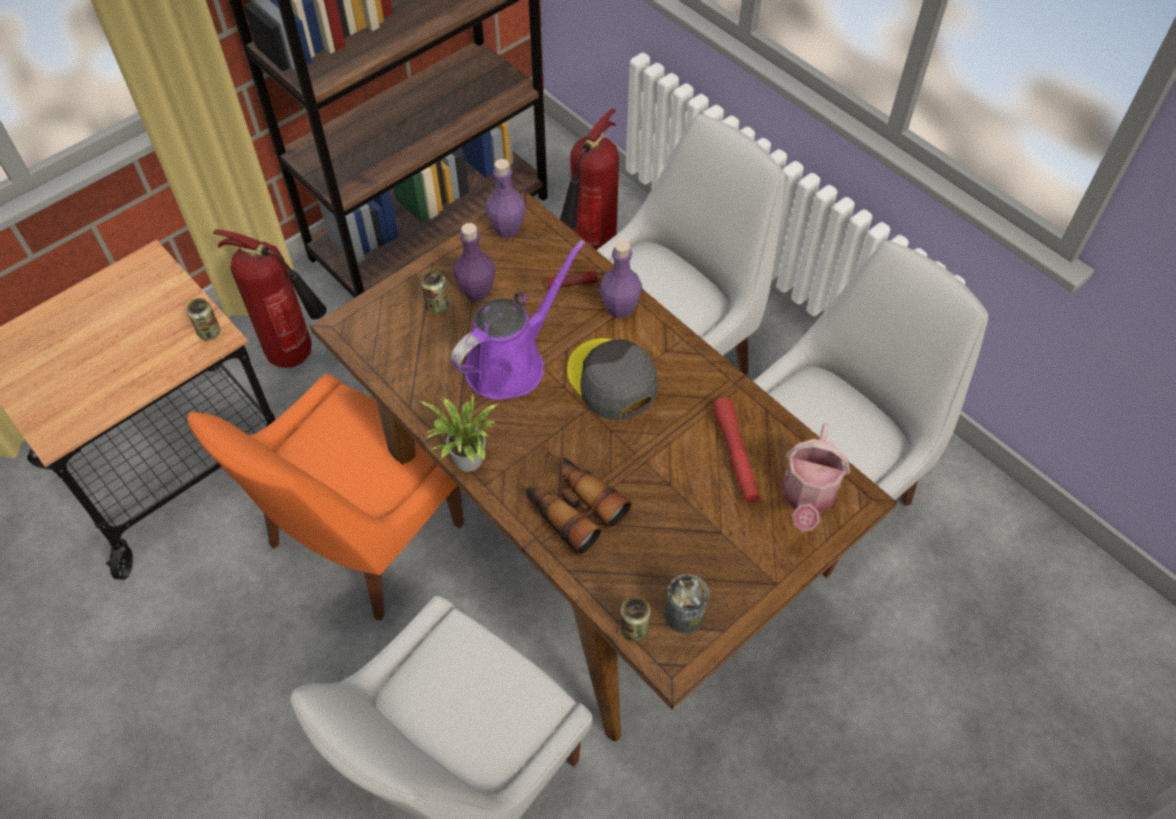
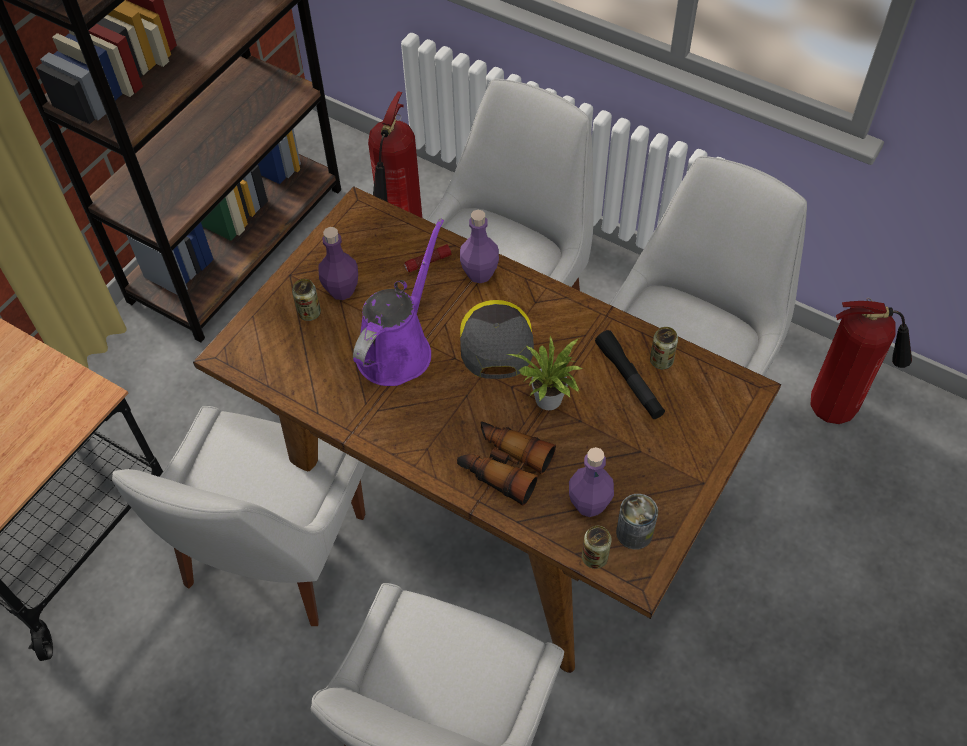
camera: 15 degrees left, 0 degrees up
(209, 332) = (87, 393): can -> can (661, 361)
(297, 355) = (148, 398): fire extinguisher -> fire extinguisher (838, 407)
(361, 540) = (272, 556): orange chair -> white chair
(467, 463) = (390, 450): potted plant -> potted plant (548, 402)
(507, 228) = (349, 225): purple bottle -> purple bottle (589, 504)
(611, 380) = (495, 341): grey cap -> grey cap turned 45 degrees clockwise
(735, 455) = (629, 380): red flashlight -> black flashlight
(807, 497) = (704, 400): watering can -> none

